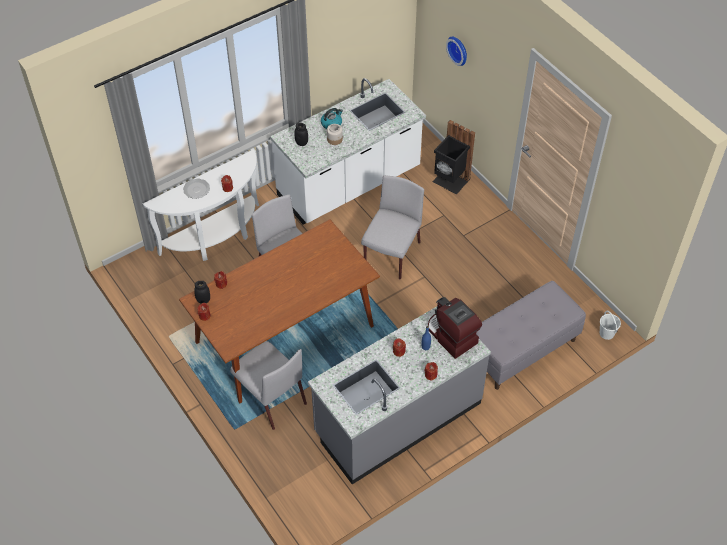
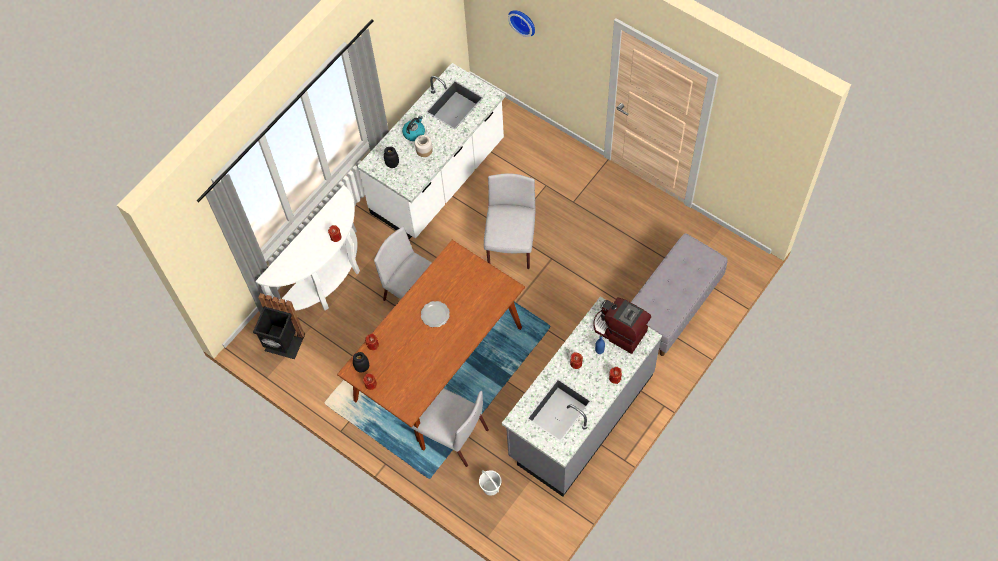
camera: 15 degrees left, 10 degrees up
(197, 189) = (305, 248): plate -> plate (435, 314)
(450, 181) = (539, 145): black trash can -> black trash can (284, 344)
(606, 333) = (744, 264): white bucket -> white bucket (490, 487)

